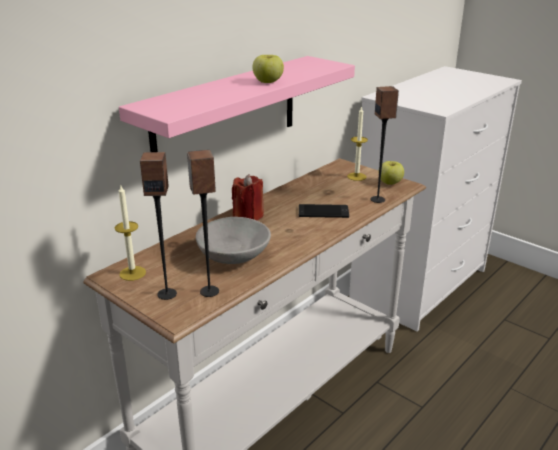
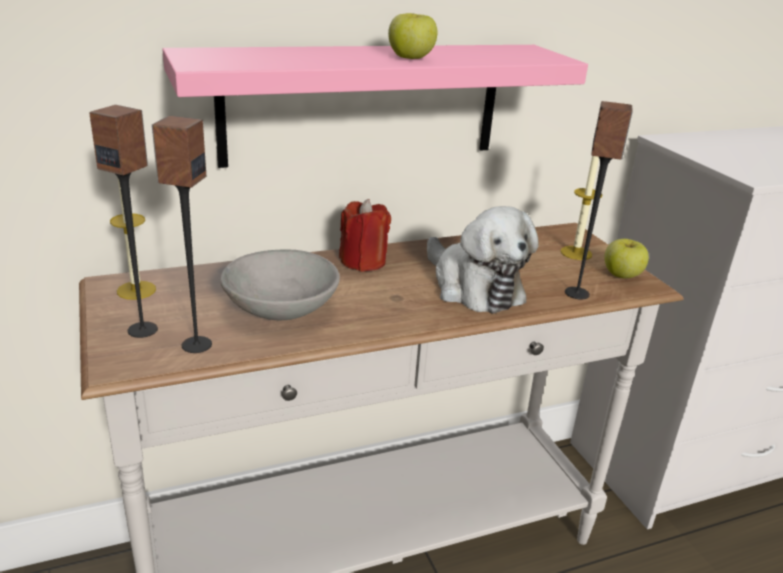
camera: 25 degrees right, 0 degrees up
(323, 212) = (473, 287): phone -> plush toy

